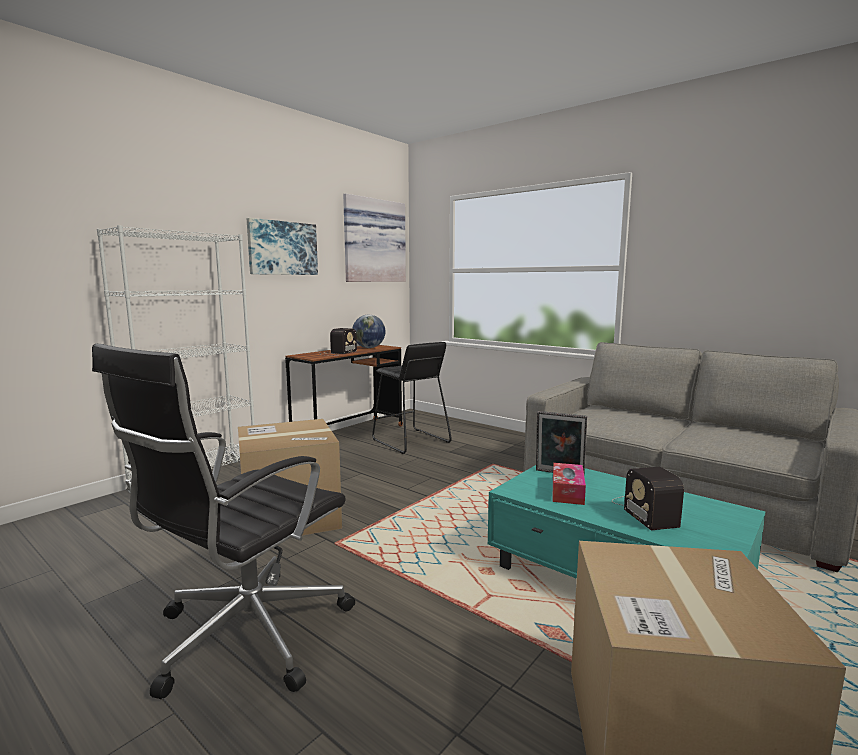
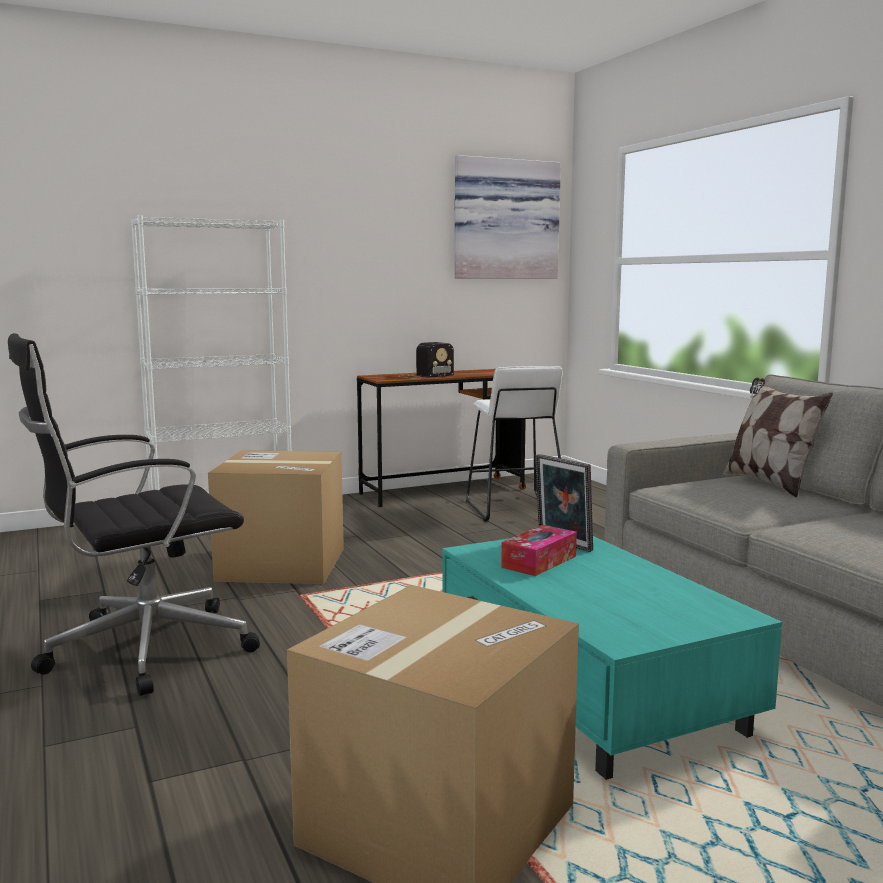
camera: 25 degrees right, 0 degrees up
(282, 248) = (360, 234): picture -> none
(369, 348) = (479, 372): globe -> none
(410, 441) = (513, 508): black stool -> white stool
(623, 411) = (769, 483): none -> pillow
(644, 510) = (603, 592): radio -> none

